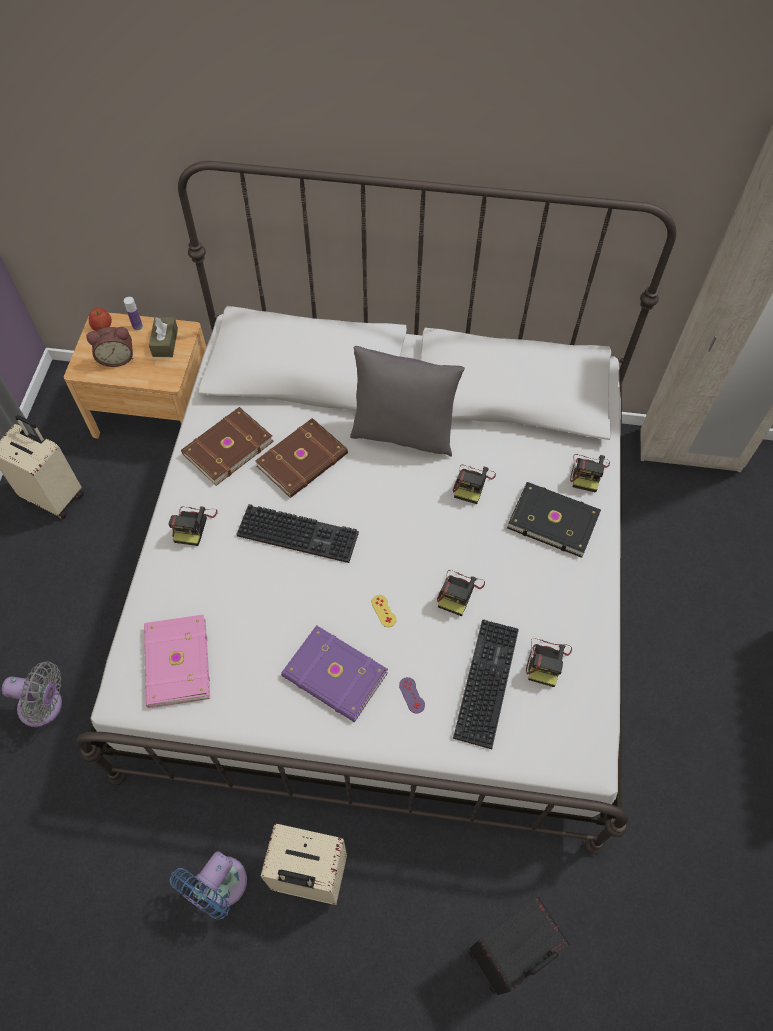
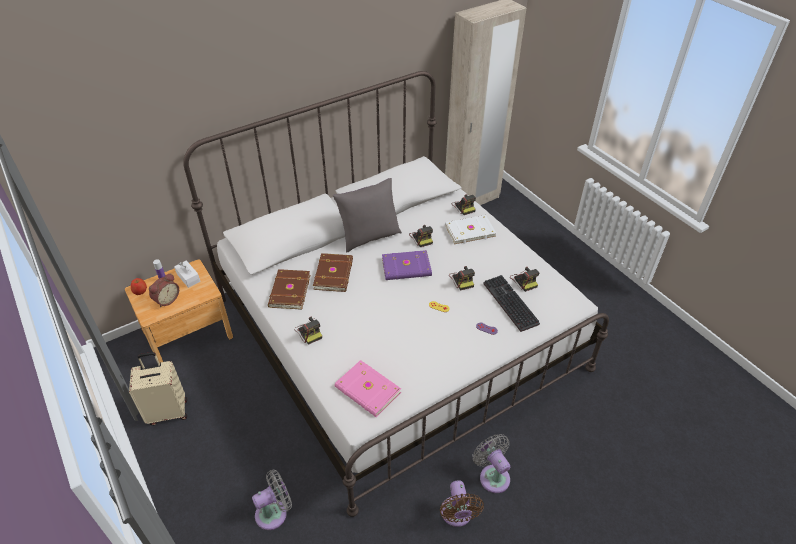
camera: 40 degrees left, 15 degrees down
(165, 342) = (188, 278): brown tissue box -> white tissue box
(219, 887) = (457, 515): blue fan -> brown fan
(300, 533) = (366, 302): keyboard -> none
(308, 877) = (492, 475): beige suitcase -> grey fan
(334, 677) = (446, 345): purple book -> purple book (407, 268)
(509, 955) = (604, 434): black suitcase -> none
(553, 519) = (469, 231): black book -> white book

